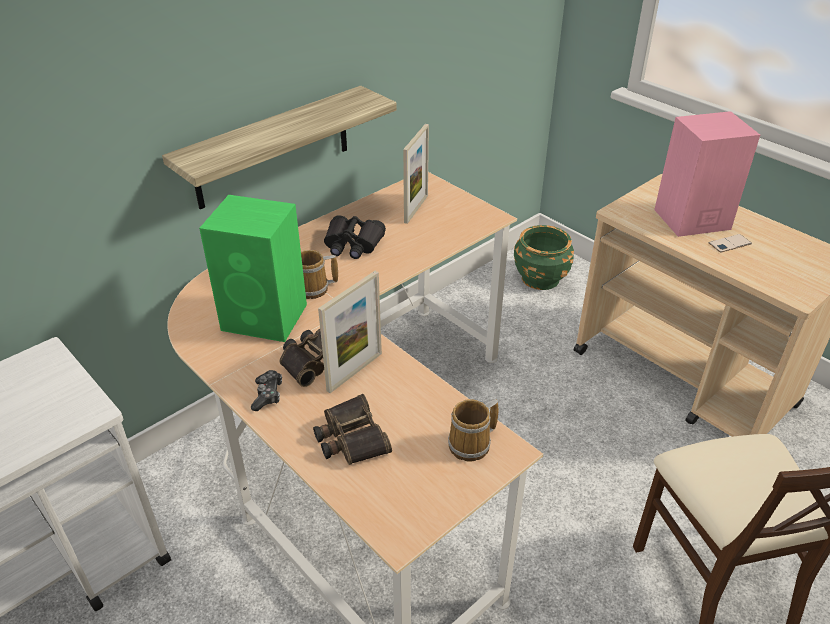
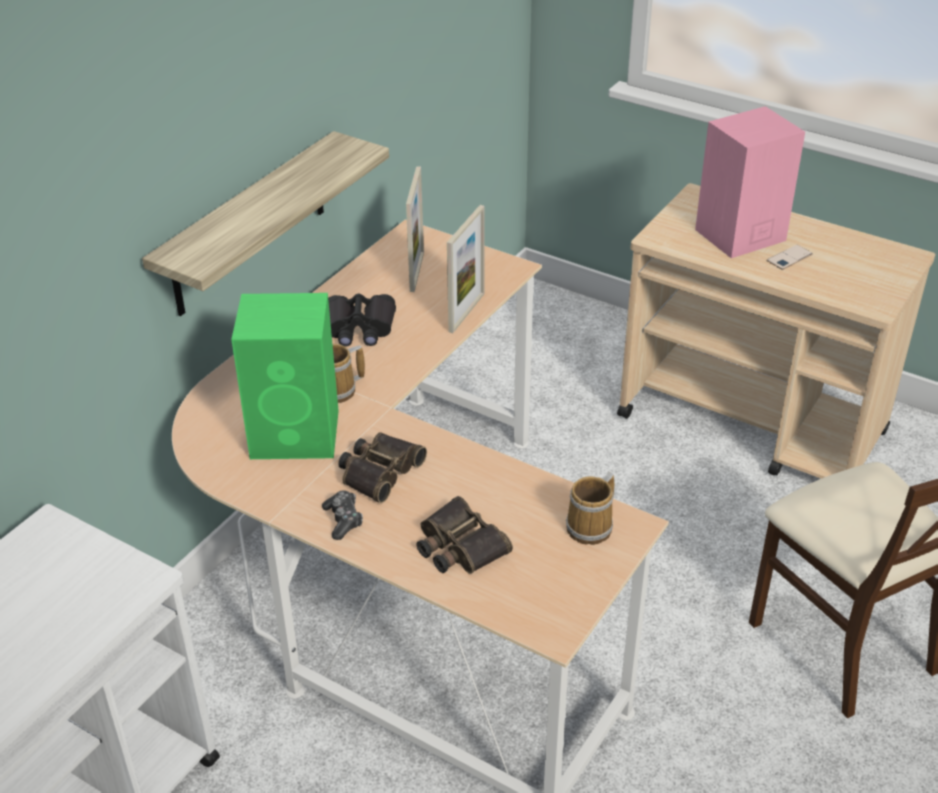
camera: 15 degrees left, 0 degrees up
(354, 372) = (431, 476): picture frame -> picture frame (466, 312)
(540, 278) = (548, 332): green planter -> none

